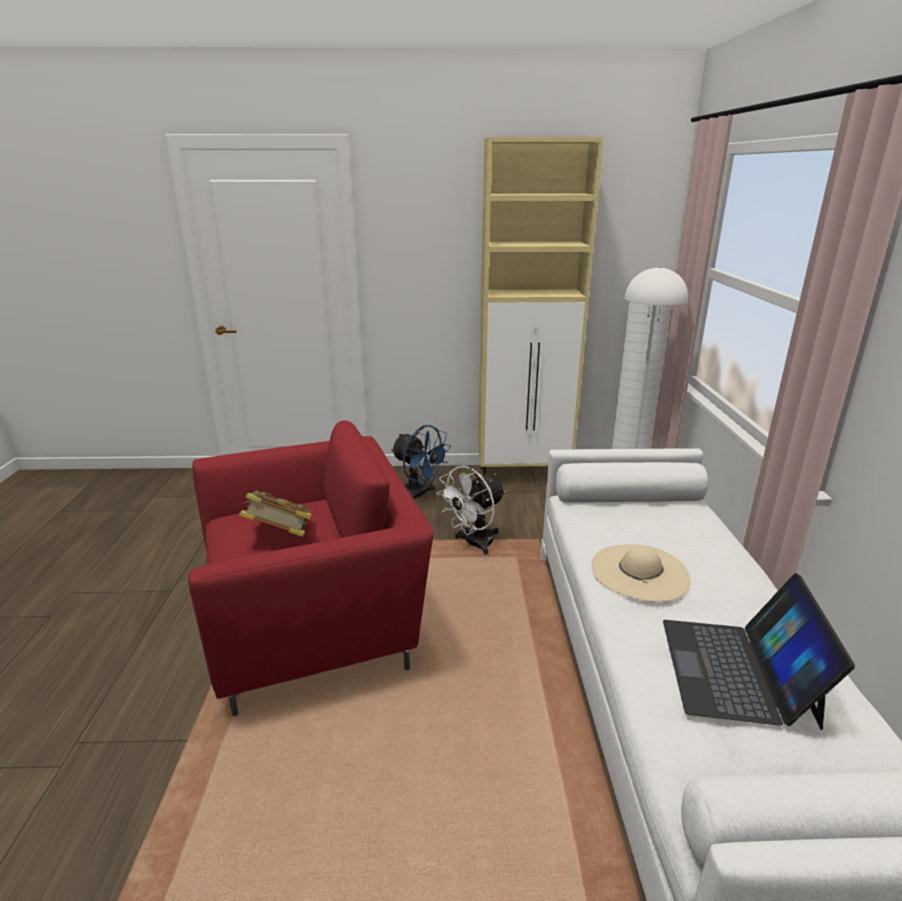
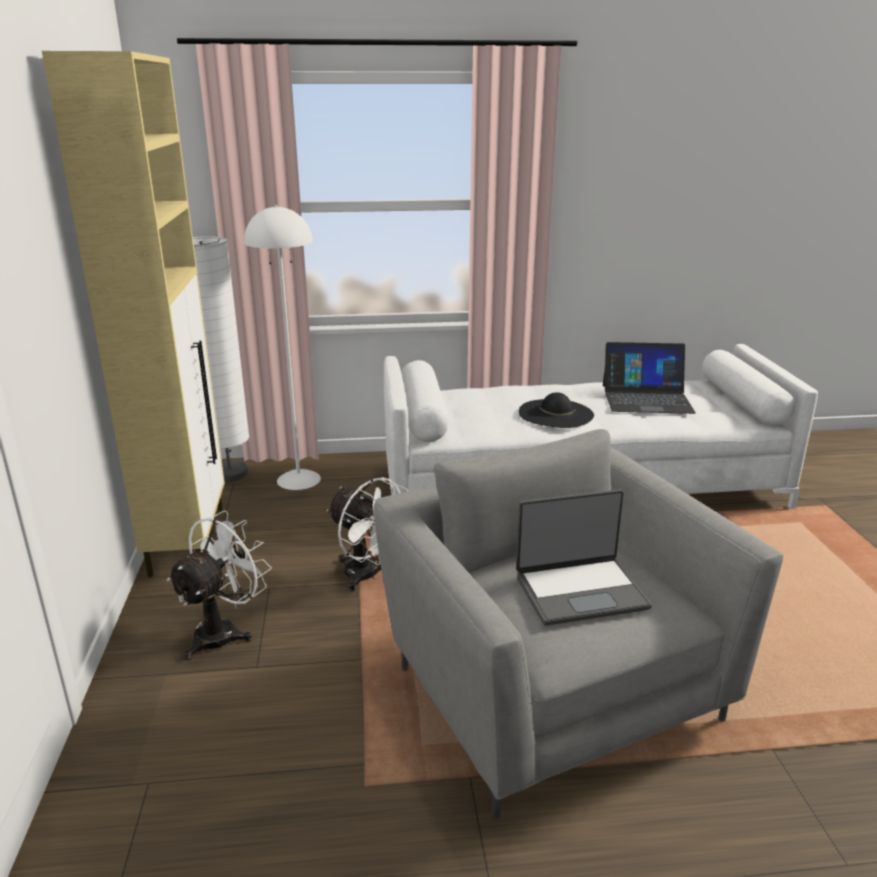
camera: 95 degrees left, 0 degrees up
(280, 536) = (580, 591): book -> laptop
(316, 621) = (552, 688): red armchair -> grey armchair
(419, 495) = (224, 631): blue fan -> white fan
(639, 572) = (555, 413): beige hat -> black hat

